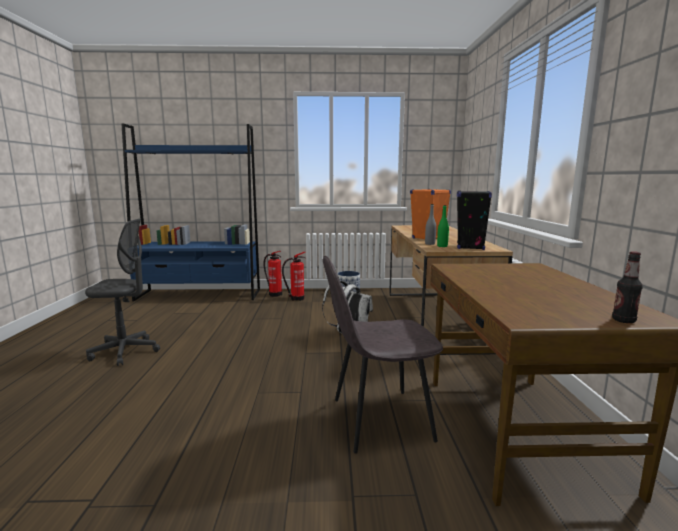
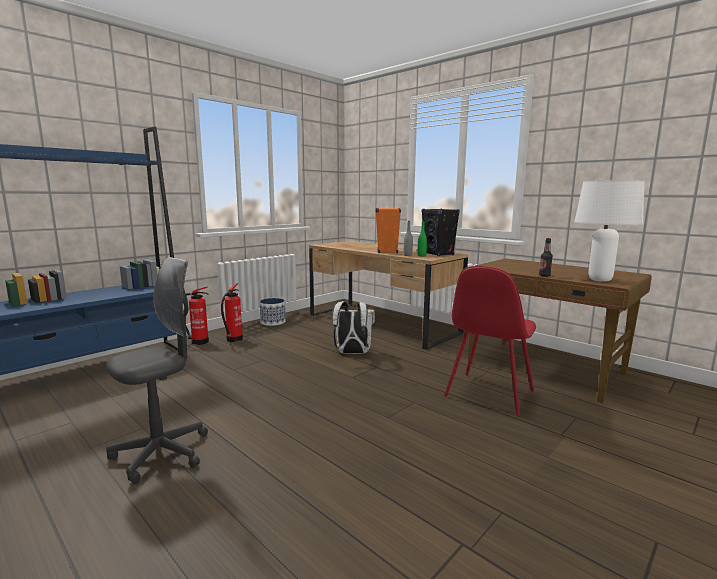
camera: 45 degrees left, 0 degrees up
(378, 419) = (488, 394): grey chair -> red chair
(529, 310) = (599, 280): none -> white table lamp
(623, 320) = (632, 276): bottle -> bottle (544, 275)

